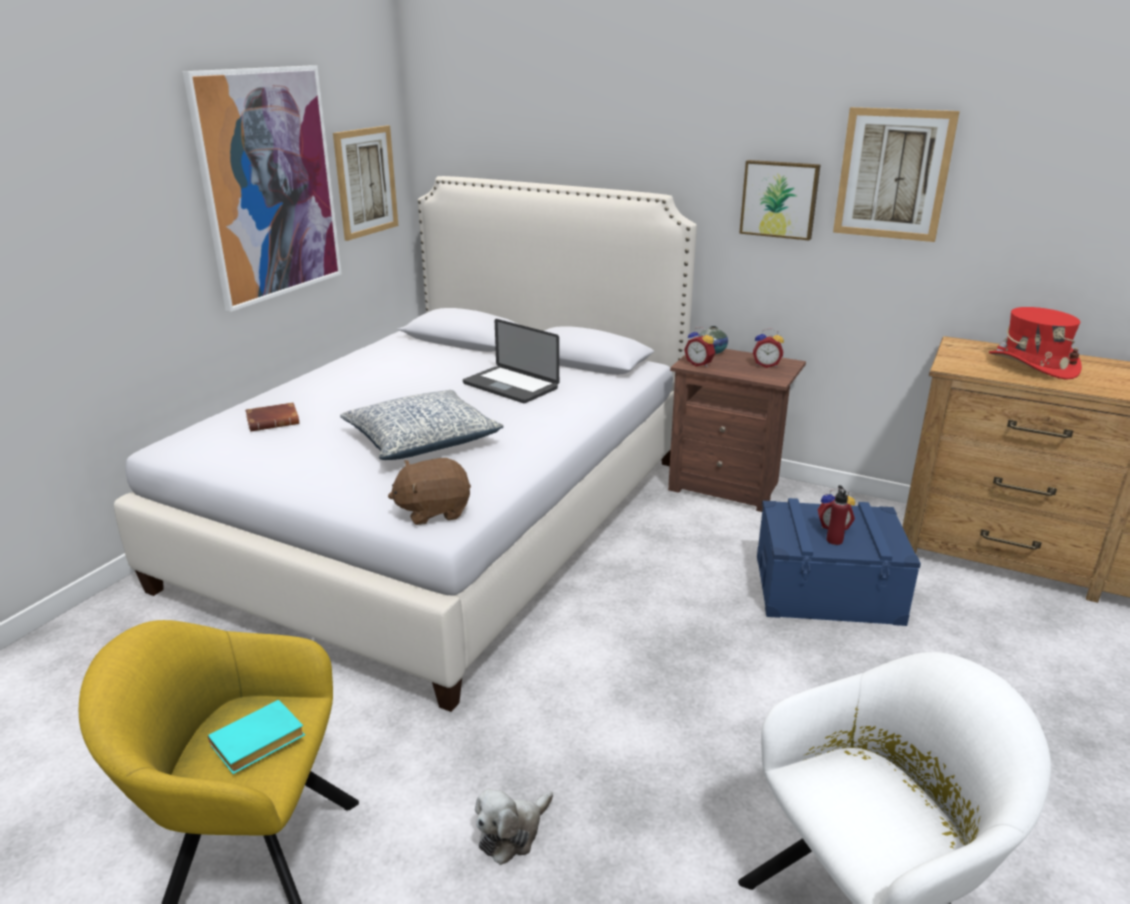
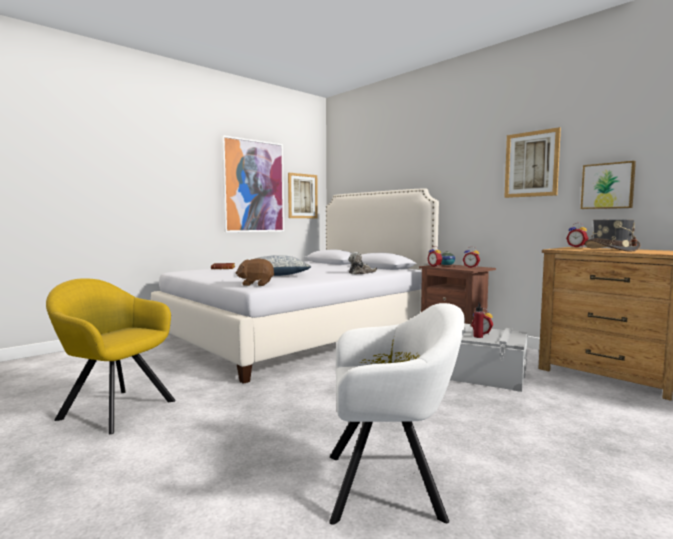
camera: 20 degrees right, 20 degrees down
(256, 744) = (121, 335): turquoise book -> none
(510, 386) = (336, 269): laptop -> none
(512, 833) = (232, 420): plush toy -> plush toy (360, 273)
(779, 199) = (478, 185): picture -> picture (607, 186)
(827, 589) = (482, 374): blue storage box -> grey storage box
(961, 340) = (577, 247): none -> alarm clock
(1032, 365) = (611, 249): red hat -> grey hat

